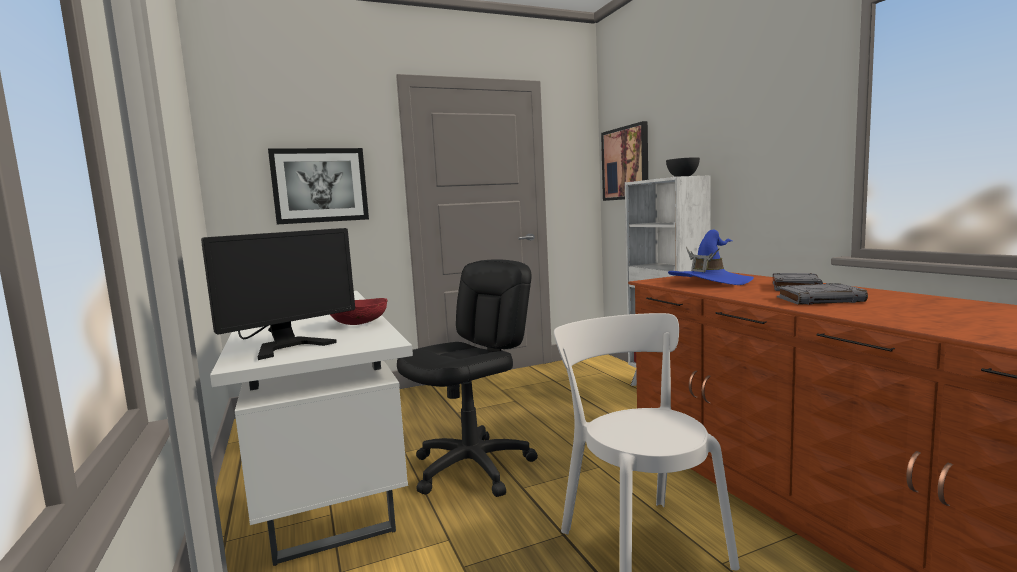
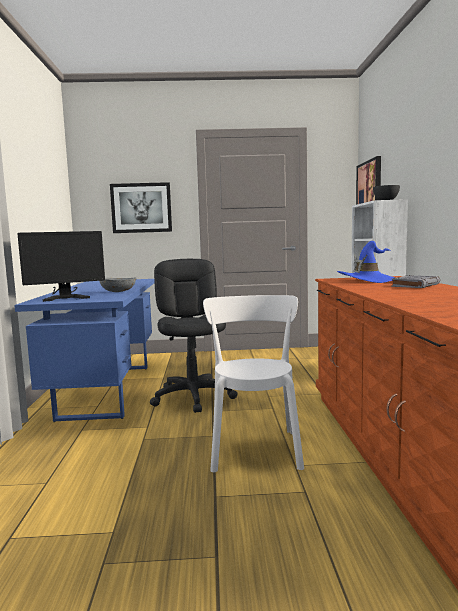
camera: 20 degrees right, 0 degrees up
(324, 478) = (107, 390): white desk -> blue desk
(359, 323) = (118, 292): red bowl -> grey bowl
(473, 467) = (193, 397): black office chair -> black office chair turned 75 degrees counterclockwise
(820, 299) = (402, 292): grey book -> none

